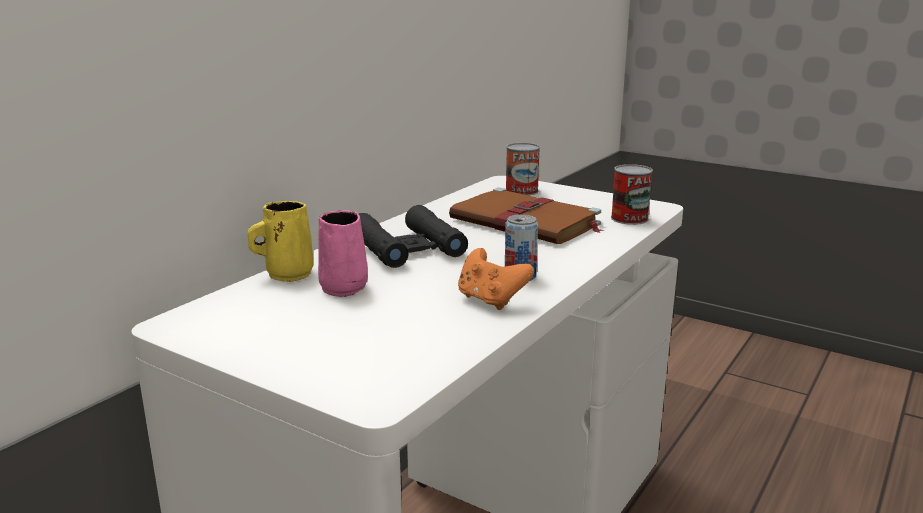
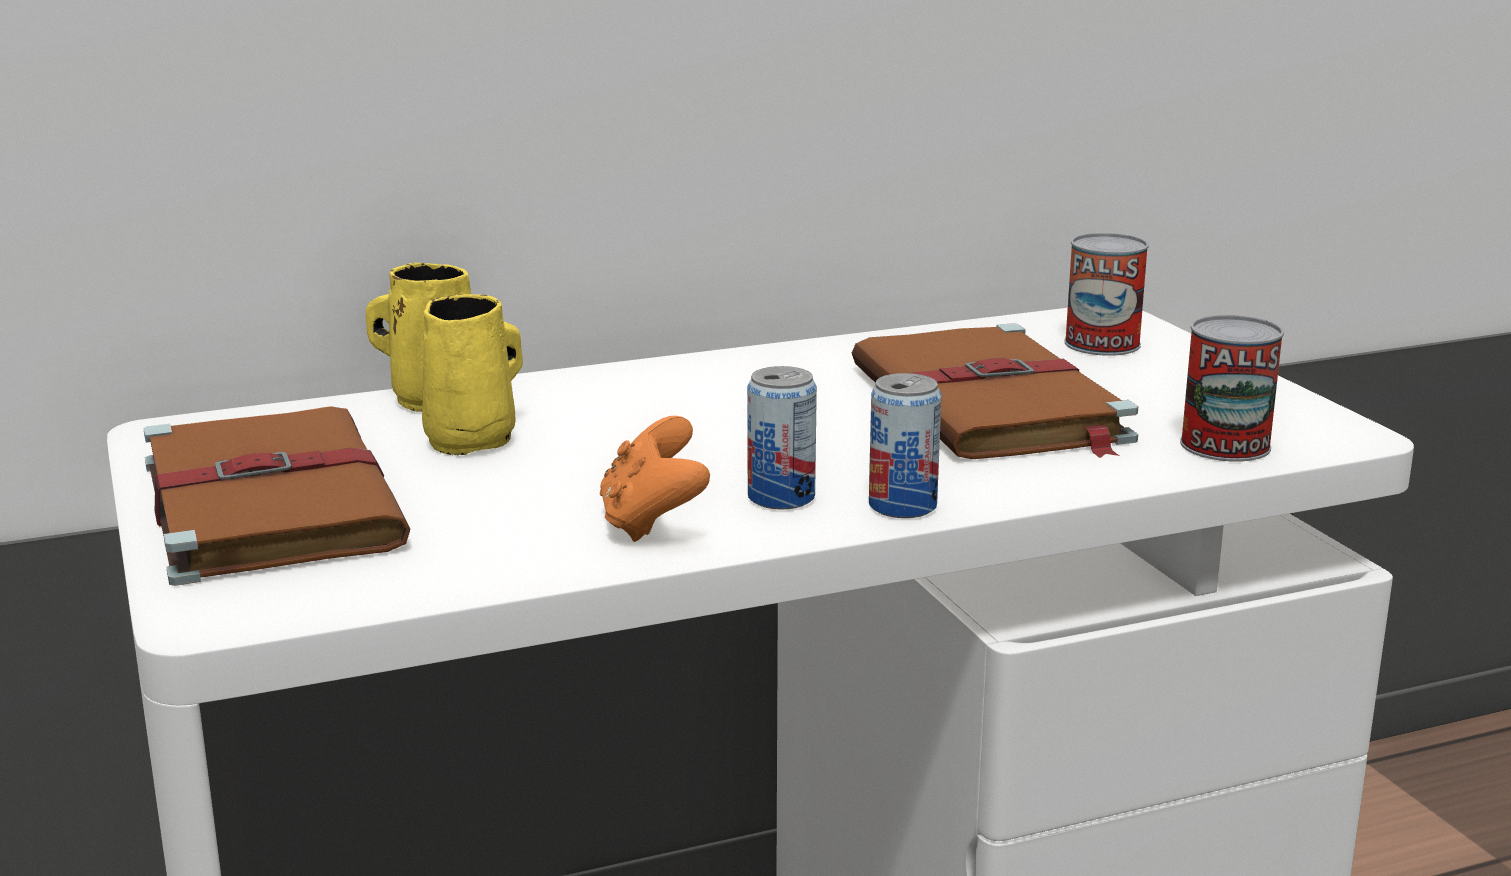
camera: 35 degrees right, 0 degrees up
(297, 341) = (269, 501): none -> brown book
(344, 287) = (475, 440): pink mug -> yellow mug
(407, 248) = (685, 402): black binoculars -> none
(569, 267) = (902, 506): none -> can

